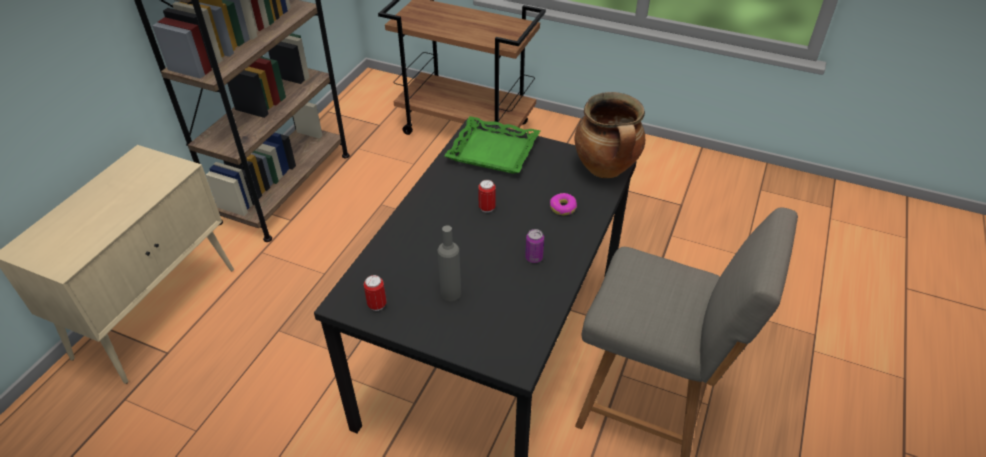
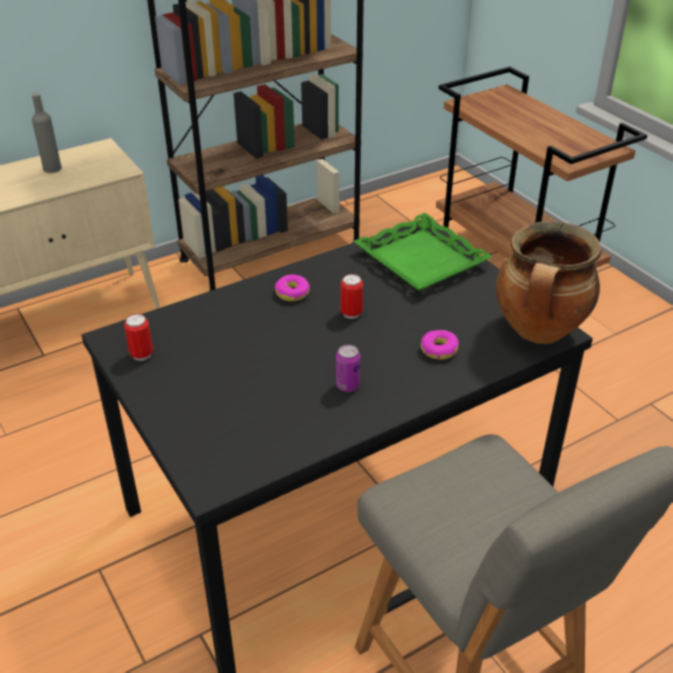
camera: 35 degrees right, 5 degrees down
(434, 211) = (292, 293): none -> donut
(451, 293) = (222, 378): grey bottle -> grey bottle (52, 168)

